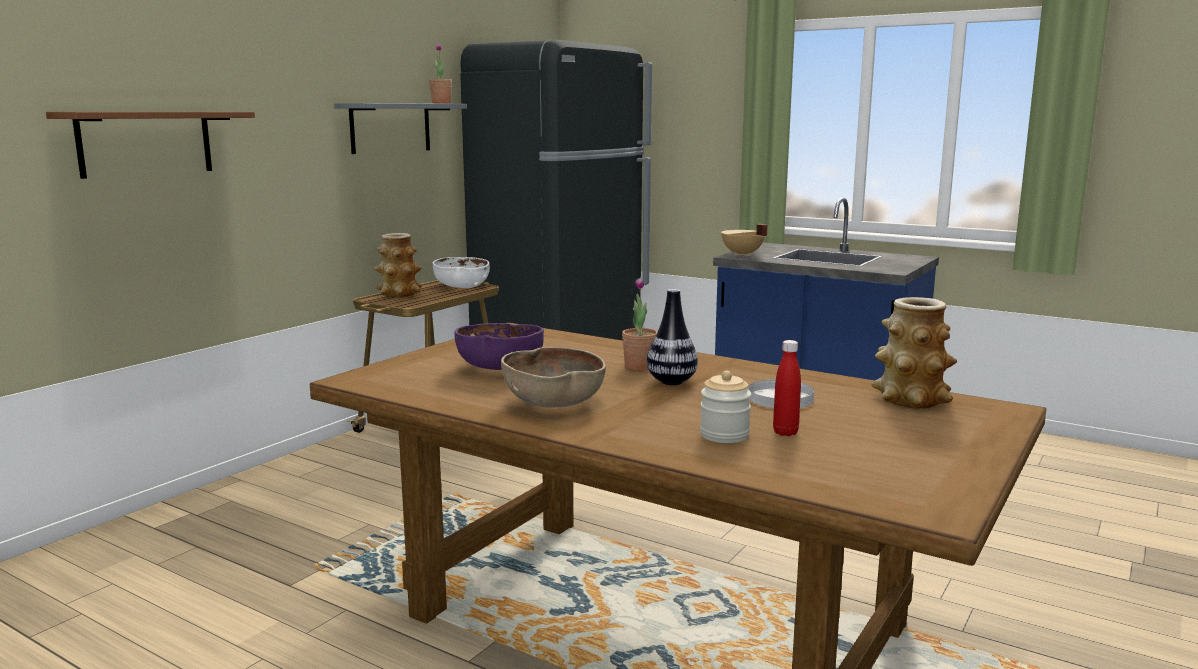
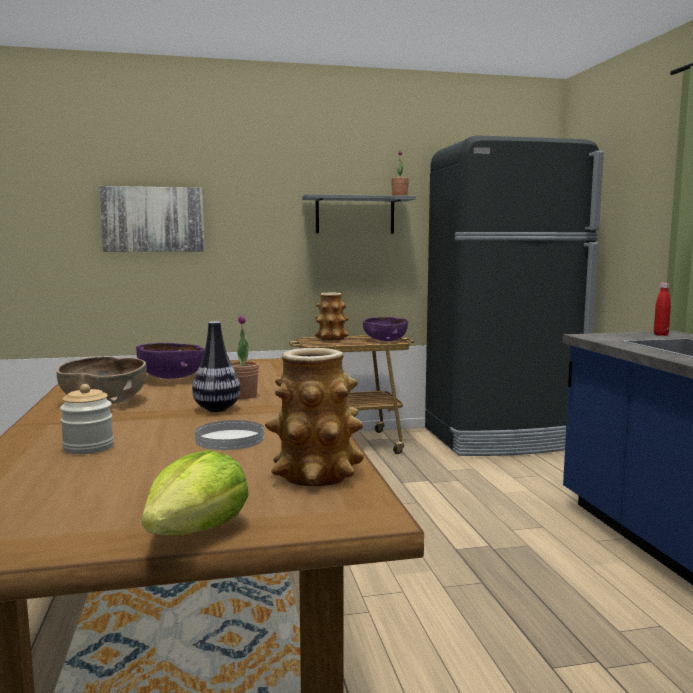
camera: 45 degrees right, 5 degrees down
(146, 143) = (153, 219): brown shelf -> picture
(462, 287) = (385, 340): white bowl -> purple bowl
(742, 254) = (600, 335): beige cooking pot -> none
(785, 432) = (124, 460): red bottle -> red bottle (660, 335)
(984, 445) = (197, 530): none -> lettuce

